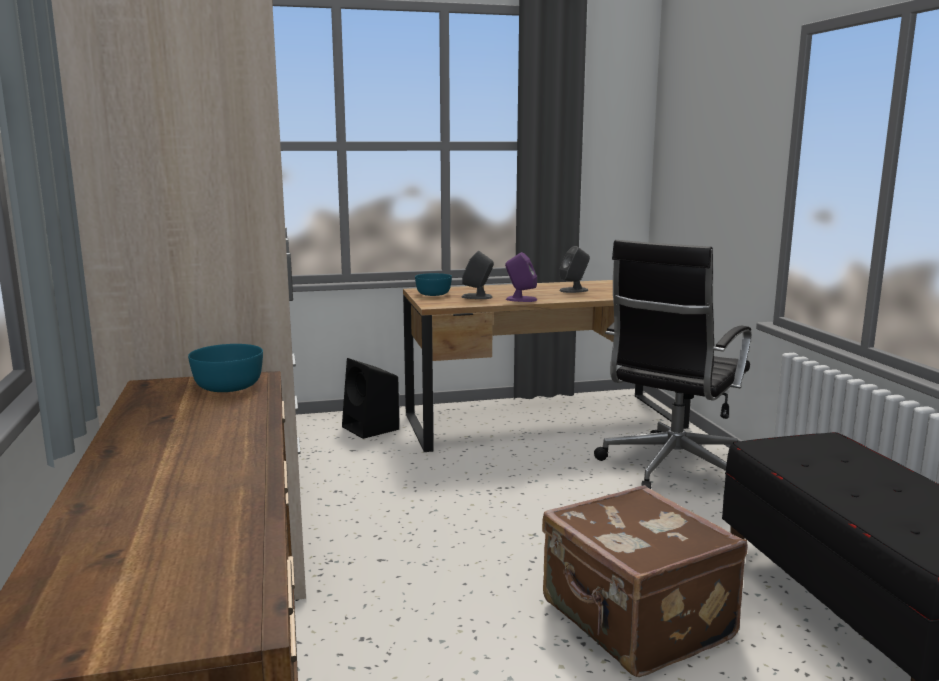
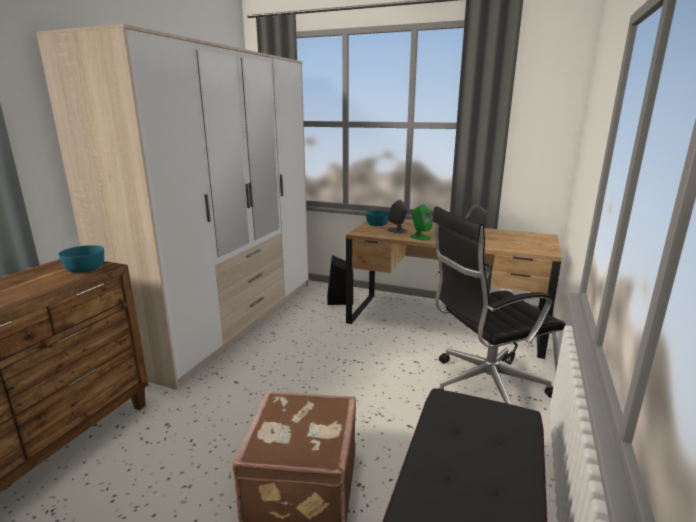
camera: 35 degrees right, 5 degrees up
(520, 299) = (420, 237): purple speaker -> green speaker

